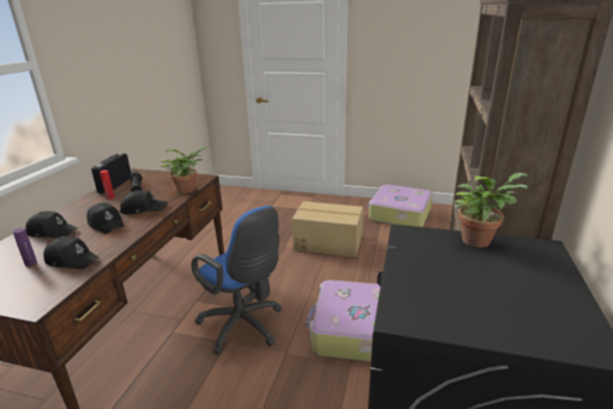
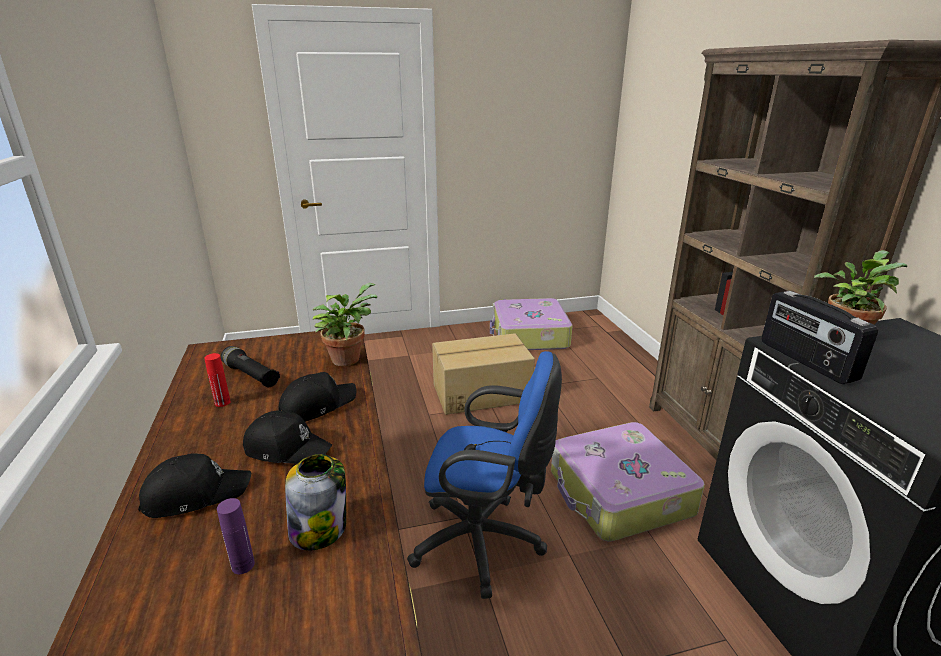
camera: 30 degrees left, 0 degrees up
(72, 260) = (319, 528): black cap -> jar
(115, 185) = (198, 380): radio -> radio (805, 361)

